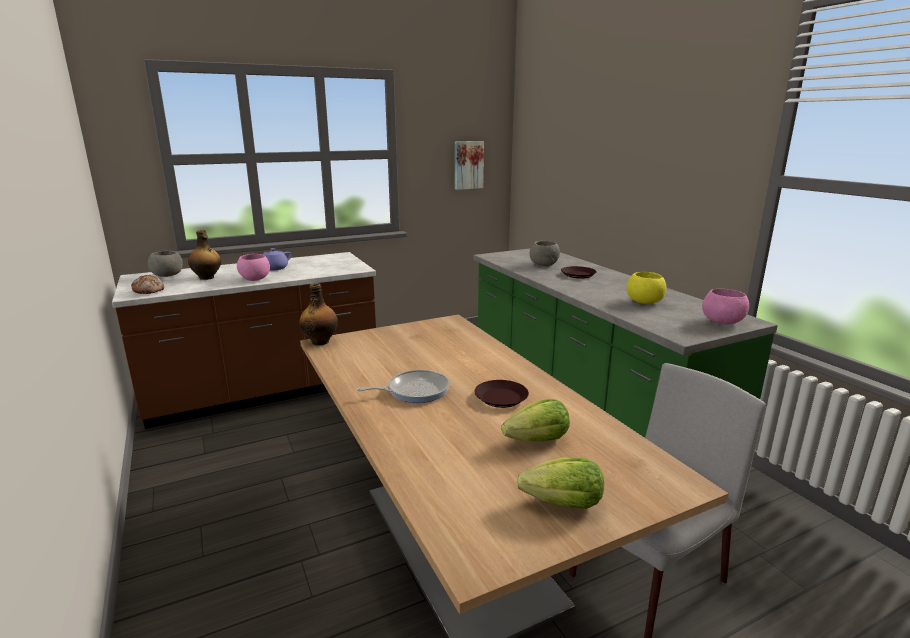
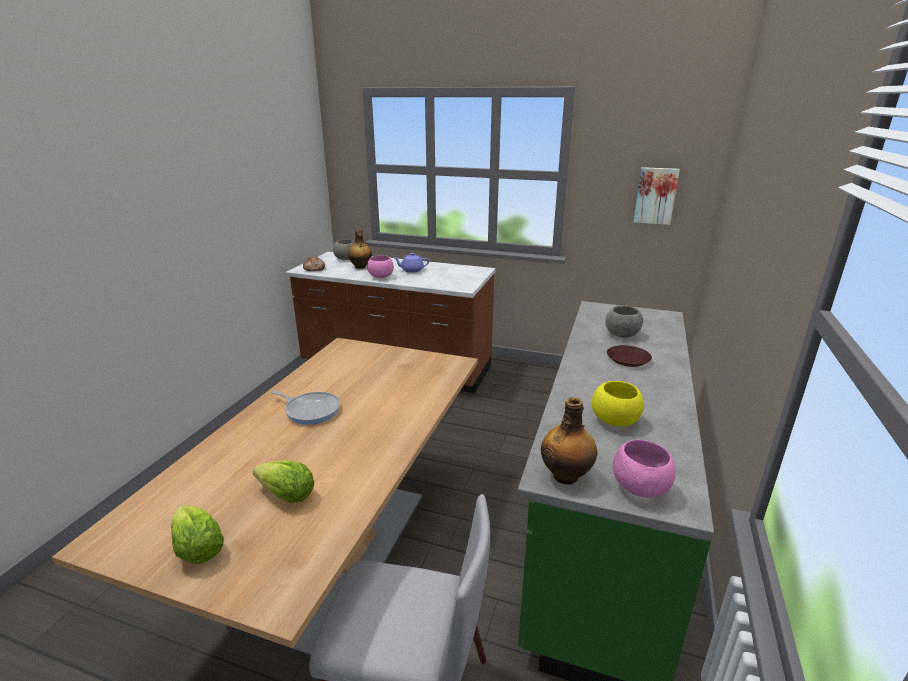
camera: 45 degrees right, 5 degrees up
(321, 341) = (344, 343): bottle -> bottle (566, 476)
(500, 398) = (341, 447): brown plate -> none

